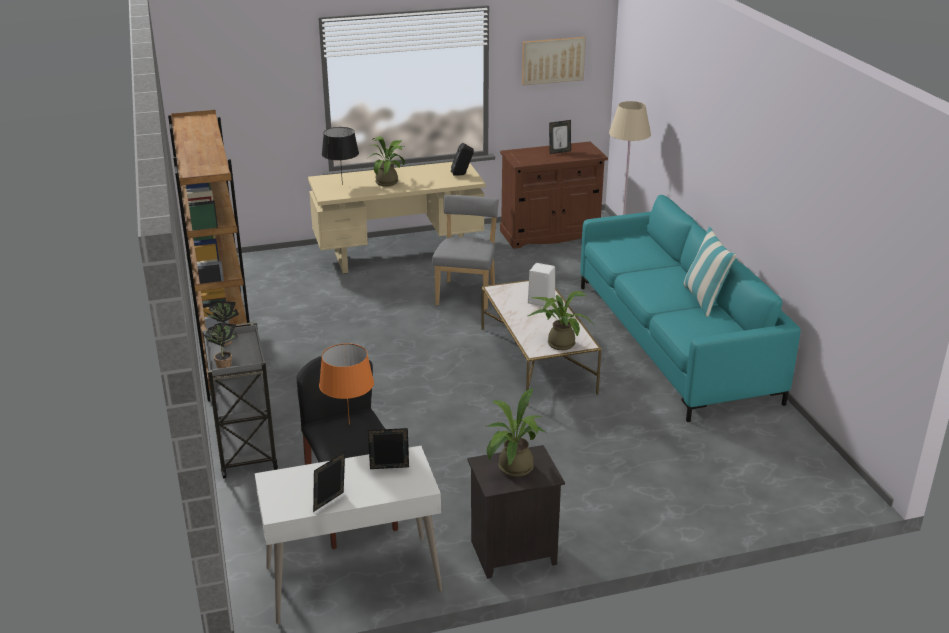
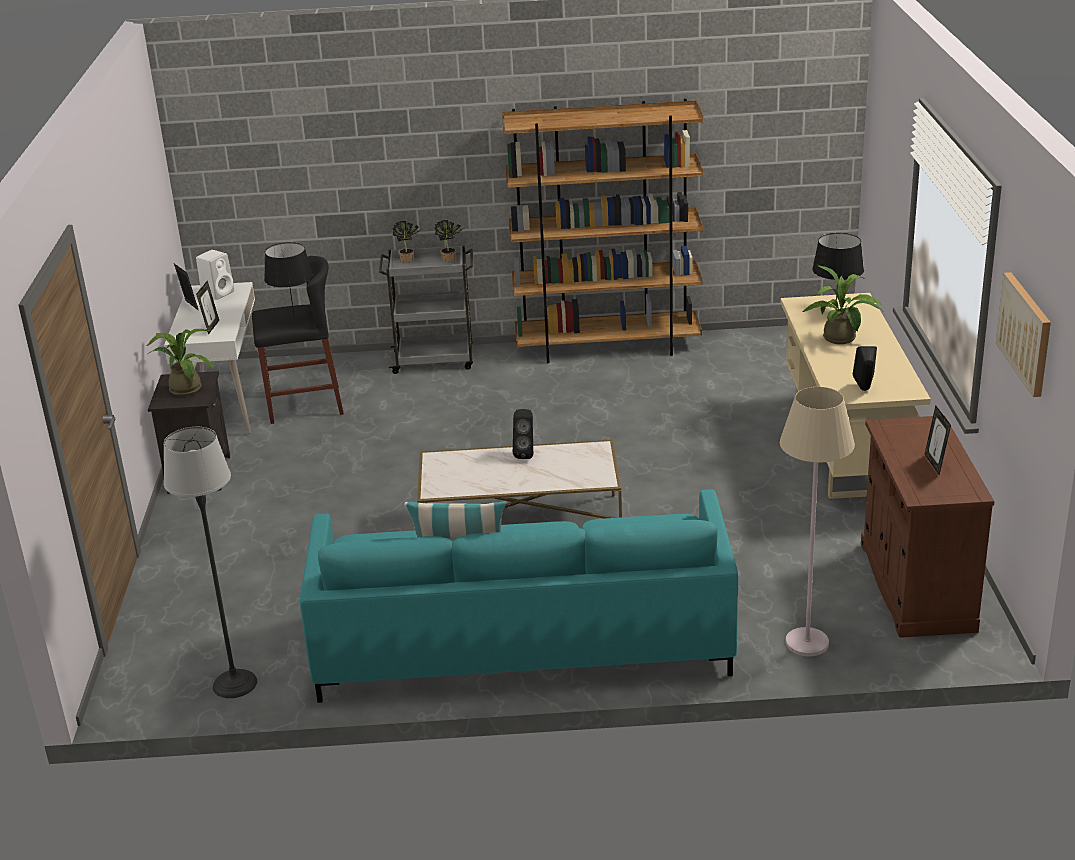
camera: 105 degrees right, 0 degrees up
(349, 424) = (294, 317): orange table lamp -> black table lamp
(467, 293) = (716, 493): grey chair -> none
(514, 315) = (525, 453): none -> black speaker
(540, 301) = (554, 474): white speaker -> white speaker (218, 293)
(558, 342) = (445, 474): potted plant -> none
(794, 444) = (234, 684): none -> floor lamp

